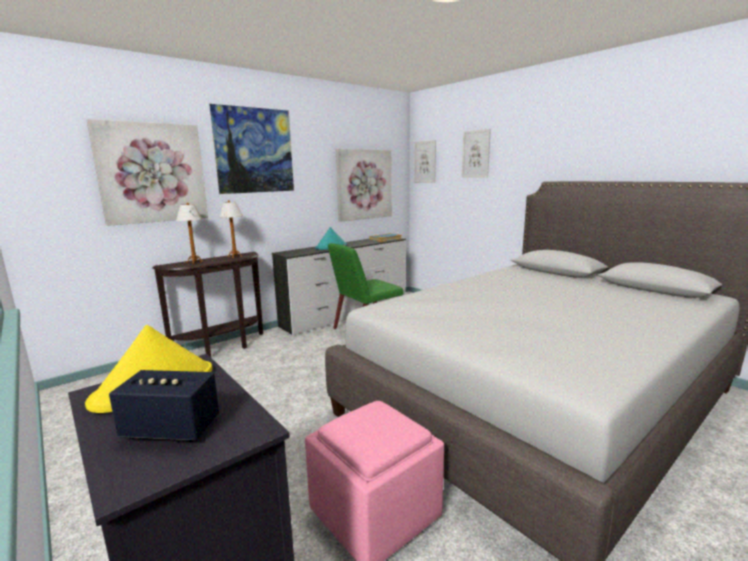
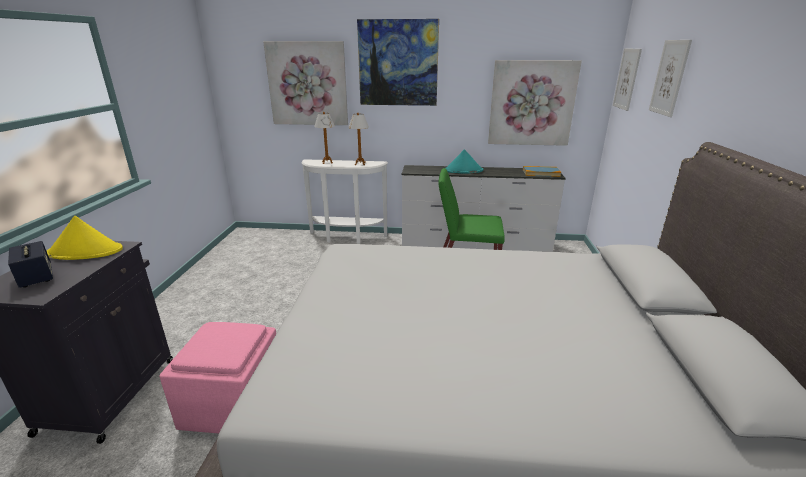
camera: 45 degrees right, 10 degrees up
(223, 348) = (346, 238): brown console table -> white console table

